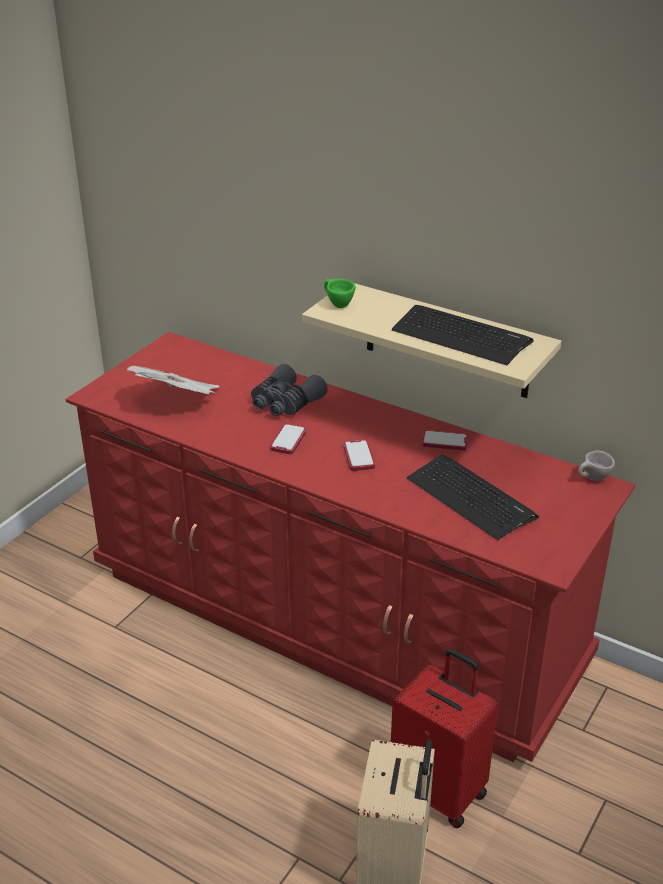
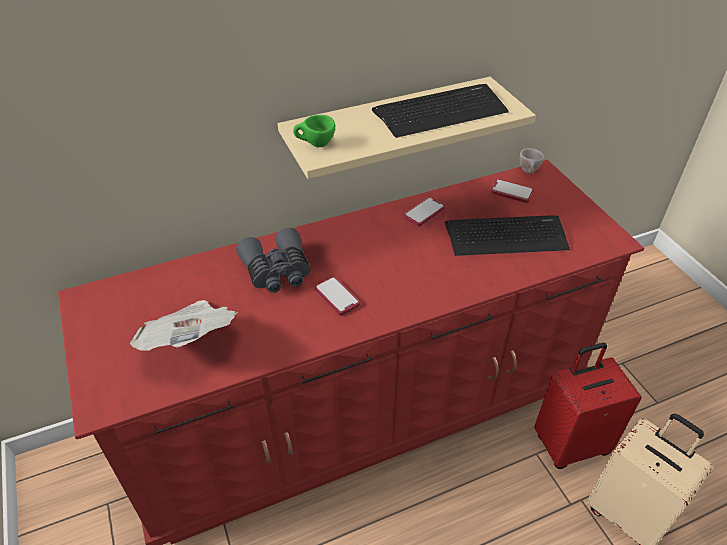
camera: 55 degrees left, 10 degrees up
(359, 457) = (401, 267): phone -> phone (511, 192)

